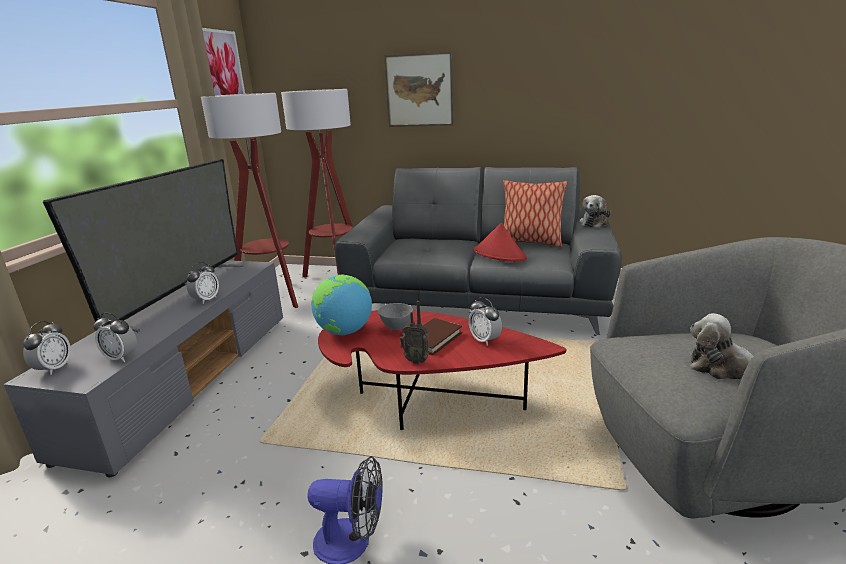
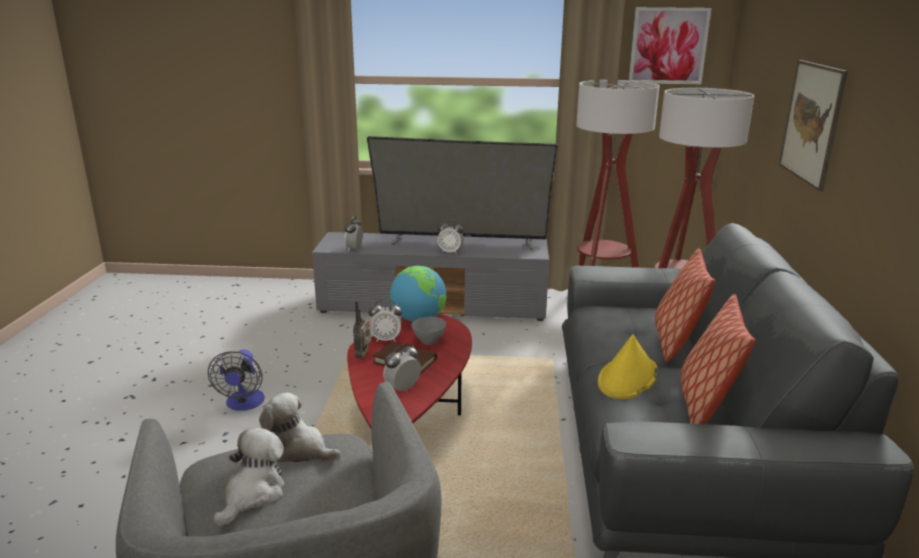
camera: 80 degrees right, 0 degrees up
(54, 368) = (343, 237): alarm clock -> alarm clock (386, 339)
(451, 240) = (675, 342): none -> pillow
(499, 254) = (627, 378): red hat -> yellow hat
(594, 223) = (765, 441): plush toy -> plush toy (298, 450)

